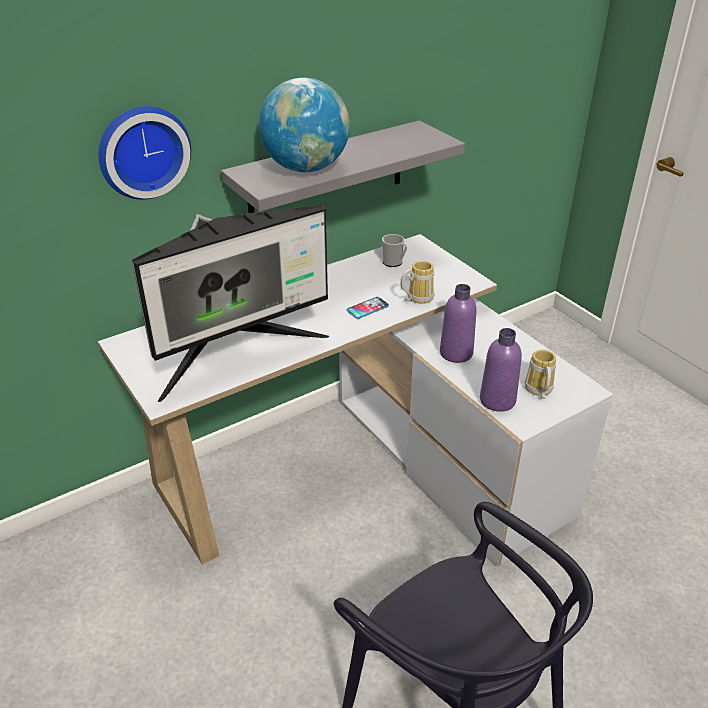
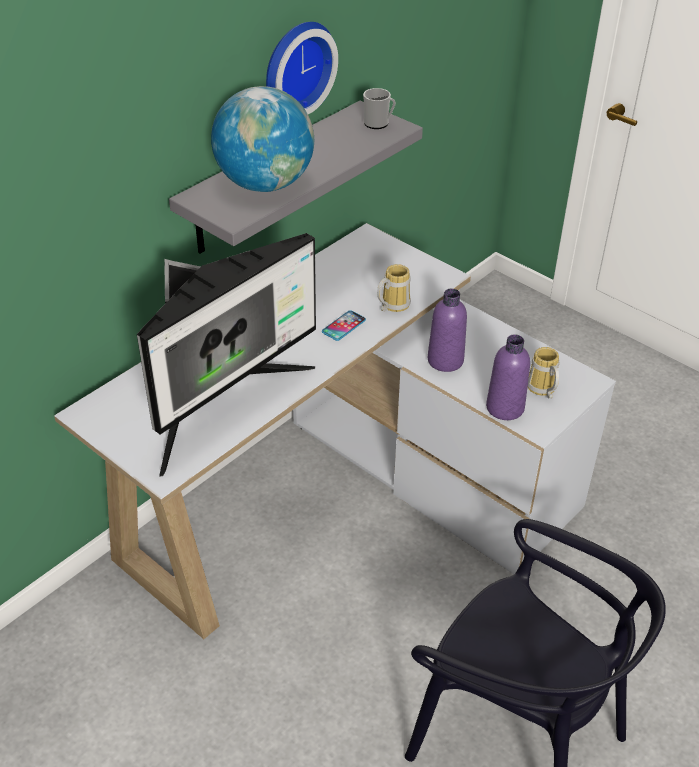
camera: 15 degrees left, 5 degrees up
(142, 151) = (91, 195): wall clock -> wall clock (295, 68)
(394, 262) = (351, 264): mug -> mug (378, 124)

